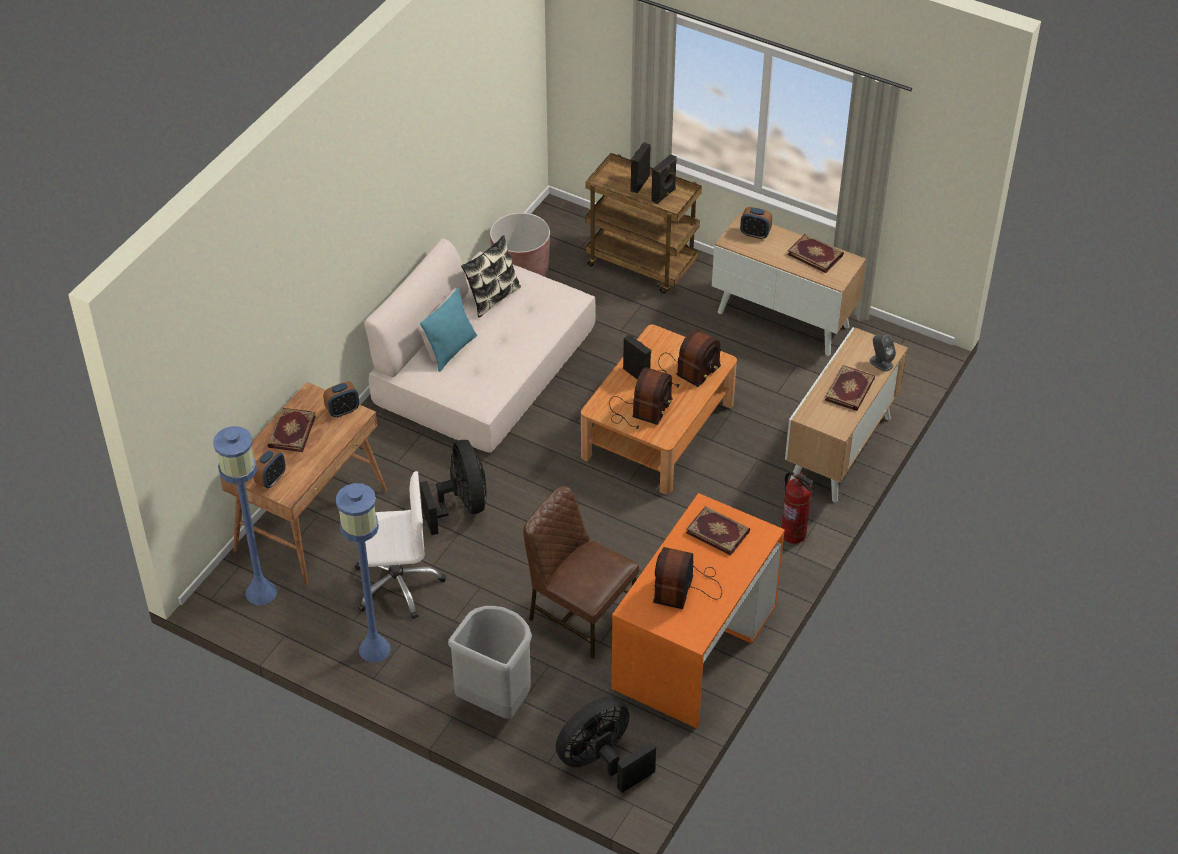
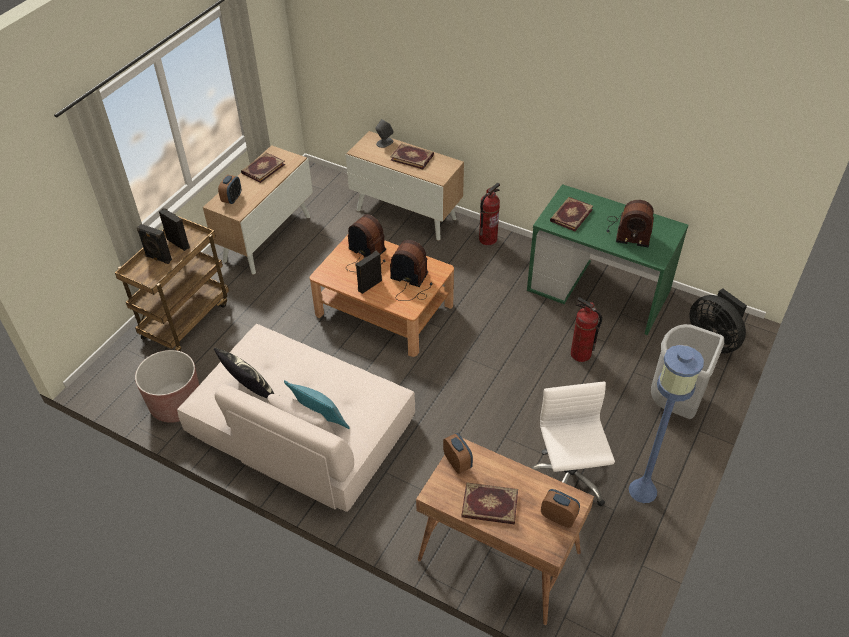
camera: 90 degrees left, 0 degrees up
(261, 592) = (594, 592): blue floor lamp -> none
(461, 505) = (472, 436): black fan -> none
(579, 614) = (580, 354): brown chair -> fire extinguisher
(695, 646) = (599, 290): orange desk -> green desk

